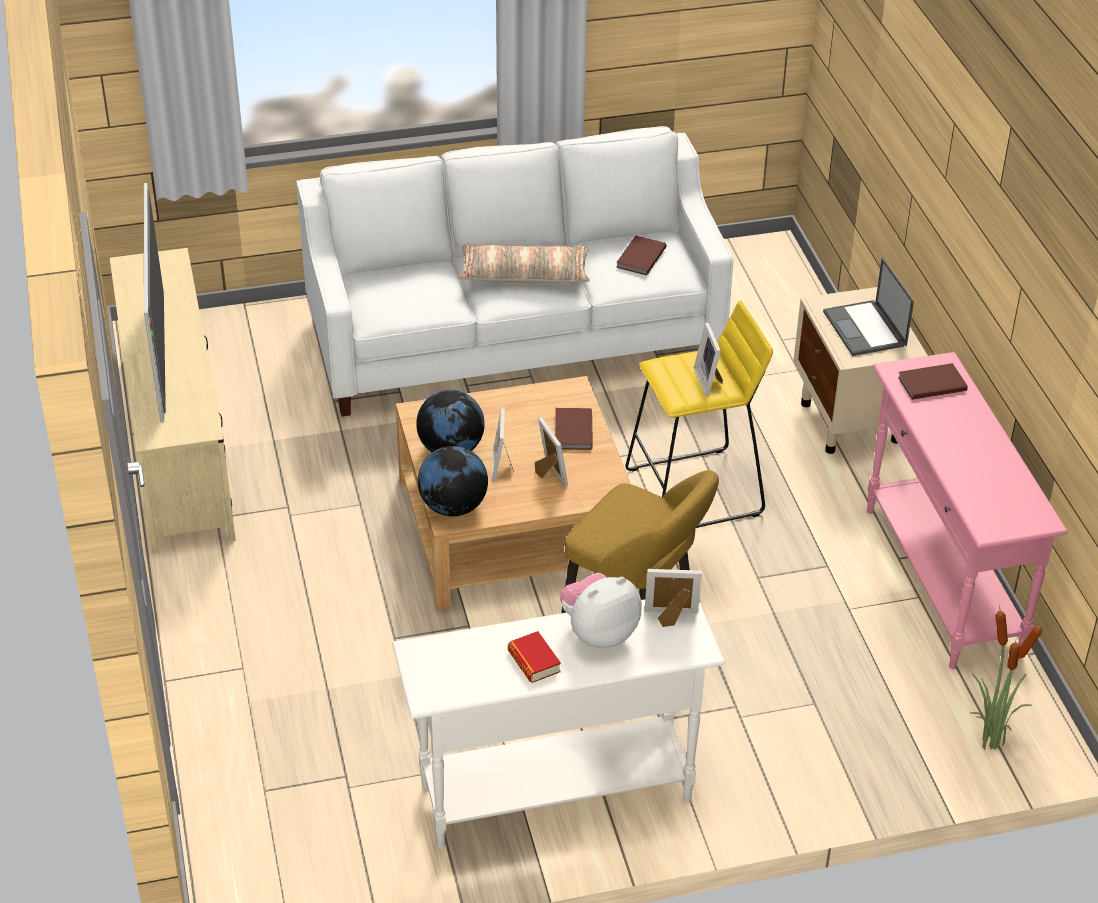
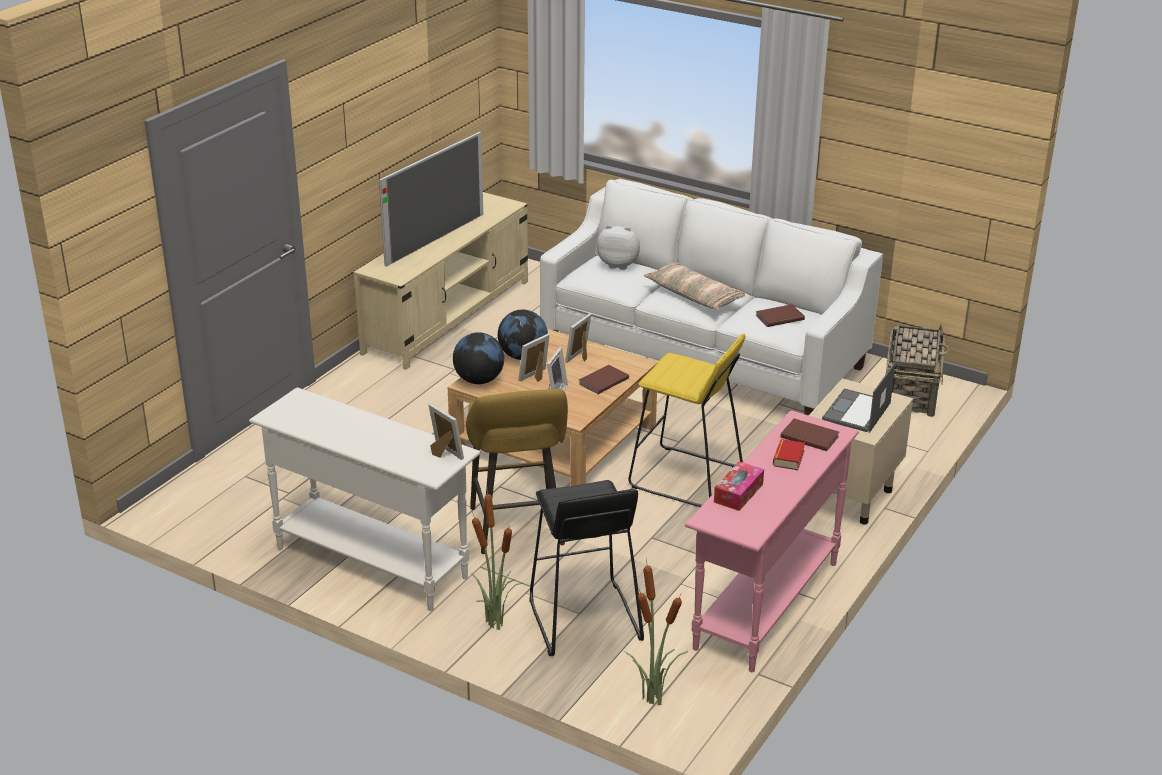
camera: 45 degrees right, 10 degrees down
(534, 661) = (343, 431): book -> book (788, 458)
(599, 633) = (396, 438): plush toy -> plush toy (619, 264)
(709, 381) = (689, 378): picture frame -> picture frame (581, 357)
(746, 273) = (911, 392): none -> basket
(762, 768) = (496, 622): none -> potted plant
(828, 707) = (583, 620): none -> black stool
(970, 483) = (738, 493): none -> tissue box

